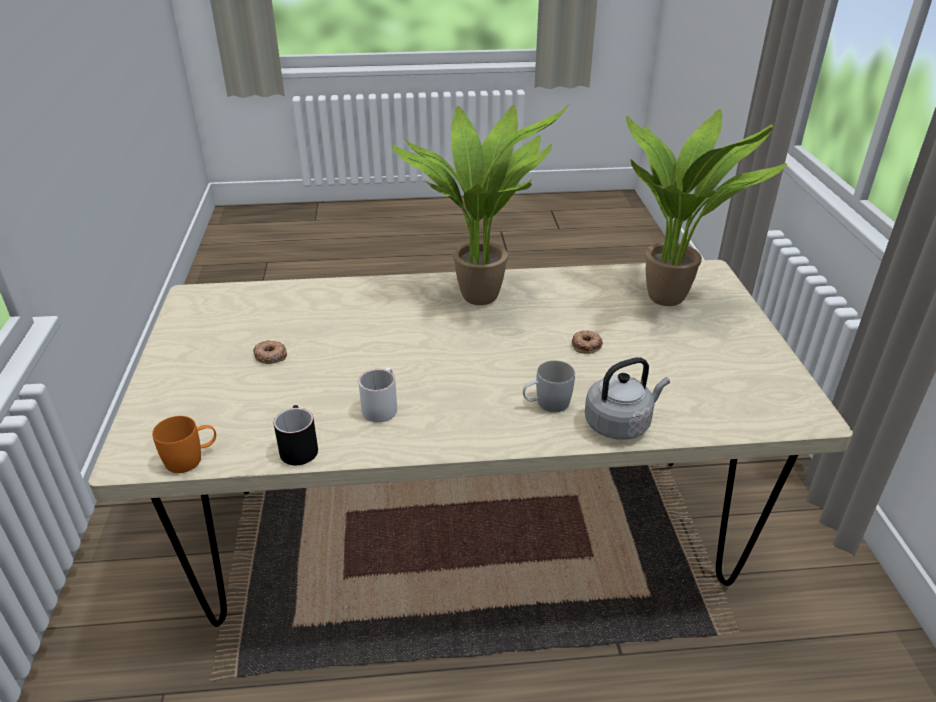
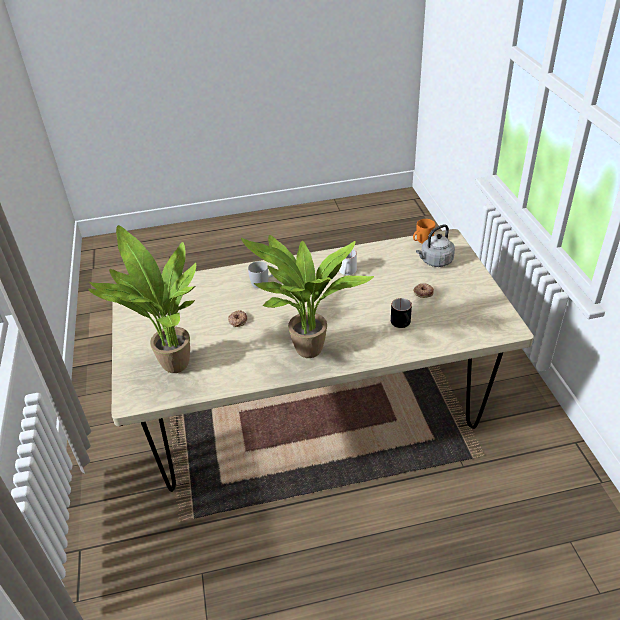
camera: 175 degrees right, 5 degrees up
(297, 447) = (378, 250): black mug -> black mug (402, 324)
(620, 423) = (227, 277): grey kettle -> grey kettle (435, 261)

